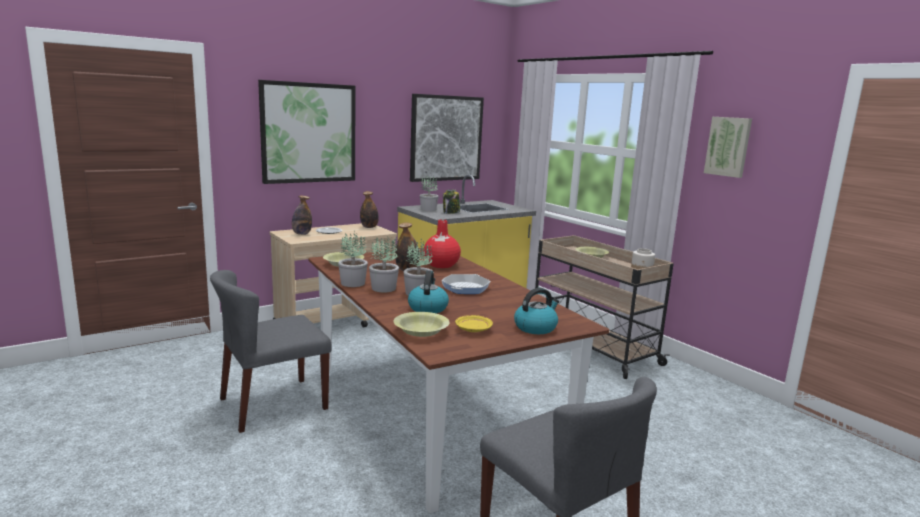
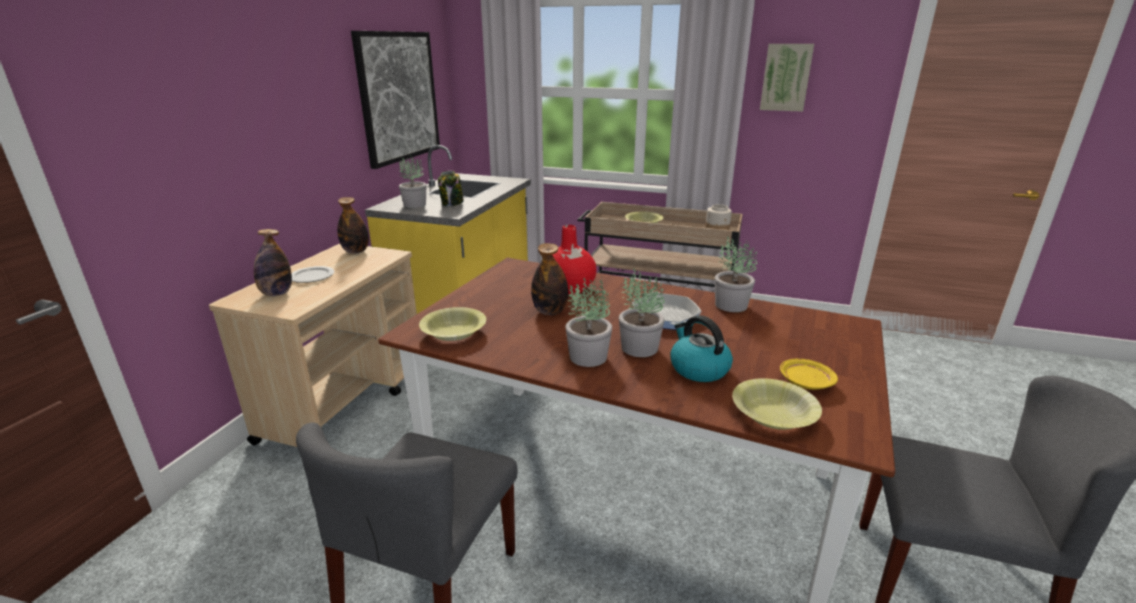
camera: 35 degrees left, 10 degrees up
(309, 133) = (224, 115): picture -> none
(352, 283) = (534, 364): potted plant -> potted plant (730, 305)
(535, 327) = (839, 348): kettle -> none

